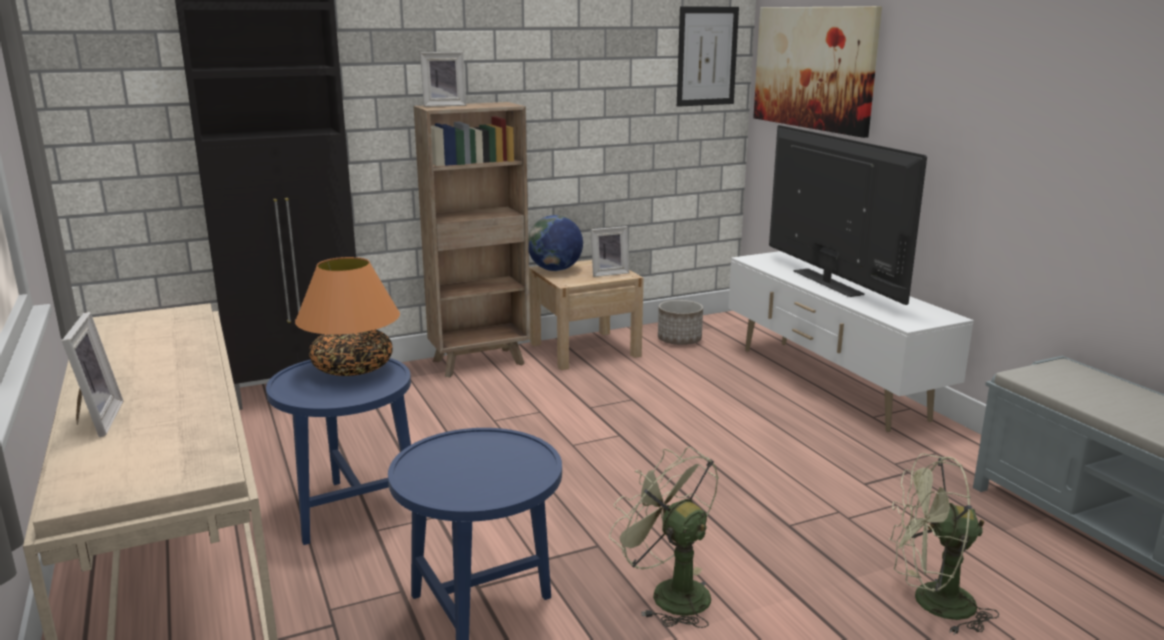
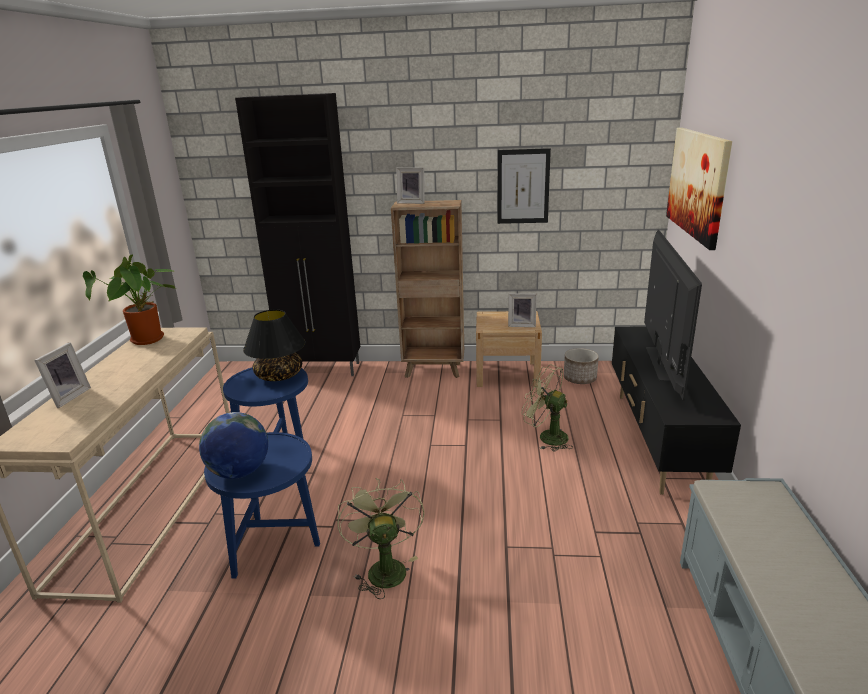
camera: 30 degrees right, 5 degrees up
(123, 332) = (148, 341): none -> potted plant
(352, 368) = (279, 375): orange table lamp -> black table lamp
(555, 270) = (490, 316): globe -> globe (239, 472)
(707, 56) = (629, 166): picture -> picture (523, 186)
(829, 383) = (657, 440): white tv stand -> black tv stand
(931, 603) = (541, 642): green fan -> green fan (546, 437)

